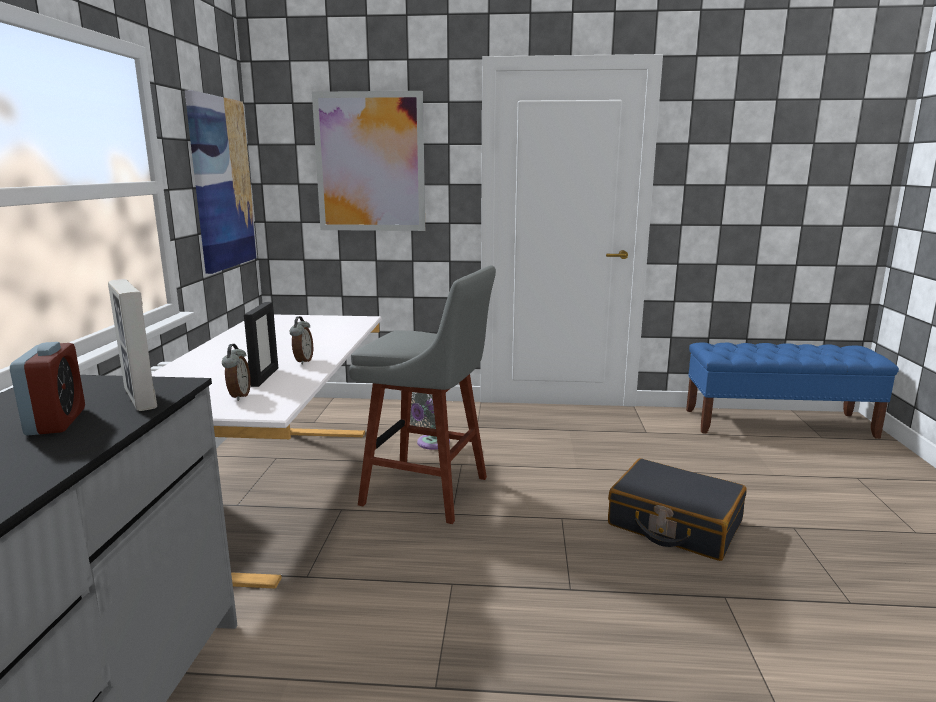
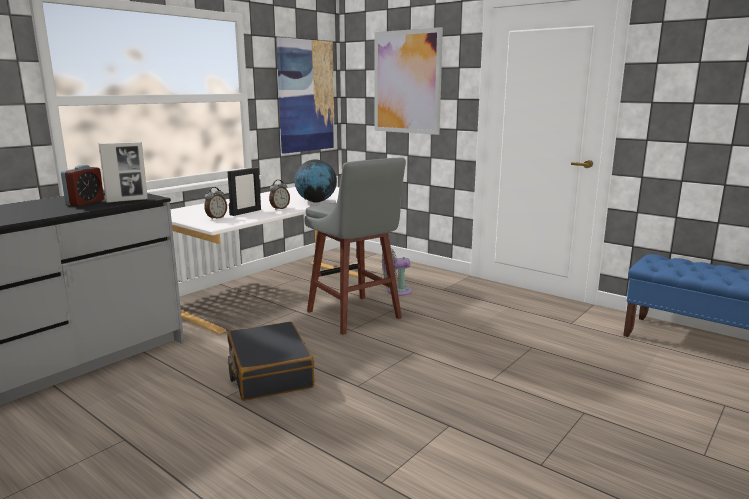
camera: 35 degrees right, 0 degrees up
(140, 399) = (127, 200): picture frame -> picture frame turned 120 degrees counterclockwise
(328, 341) = (316, 201): none -> globe
(674, 524) = (487, 379): black suitcase -> black suitcase (269, 373)

